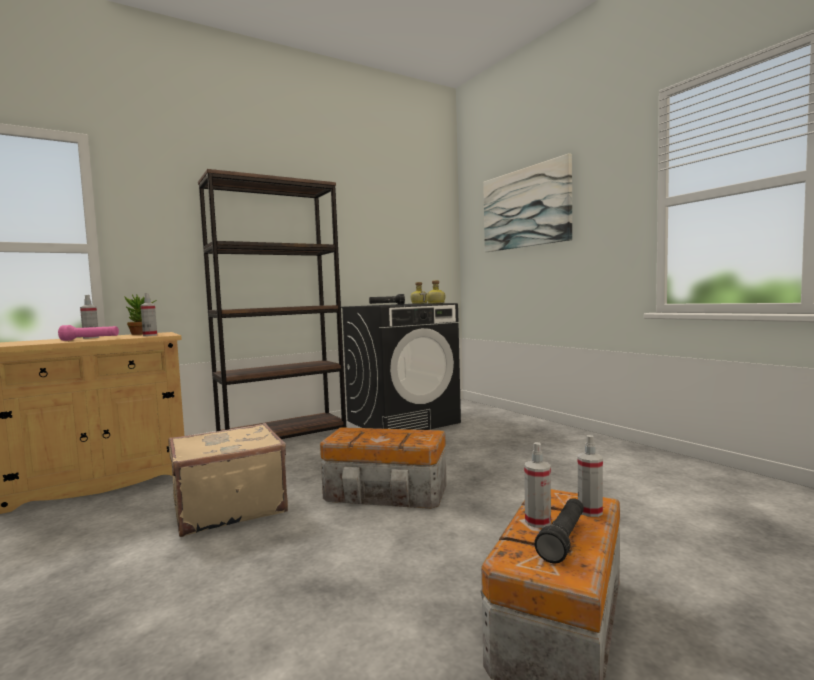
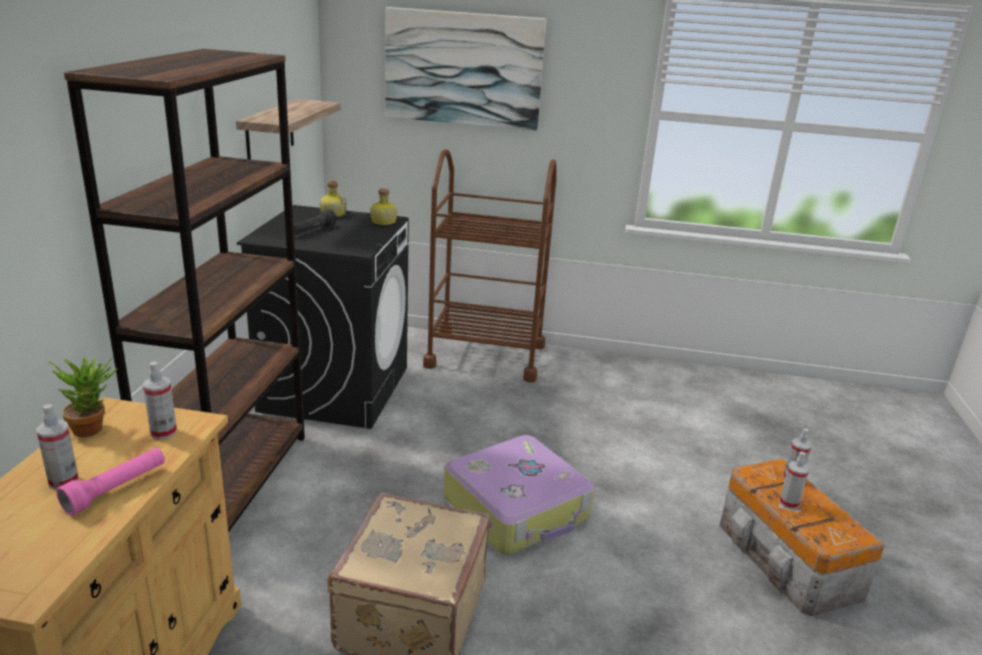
camera: 50 degrees left, 20 degrees up
(387, 493) = (518, 509): storage box -> suitcase
(390, 254) = (270, 132): none -> shelf
(528, 428) = (485, 356): none -> brown cart
(563, 539) = (819, 511): black flashlight -> none

